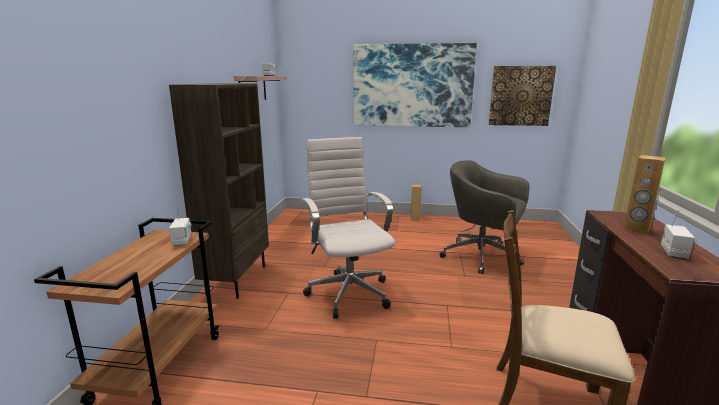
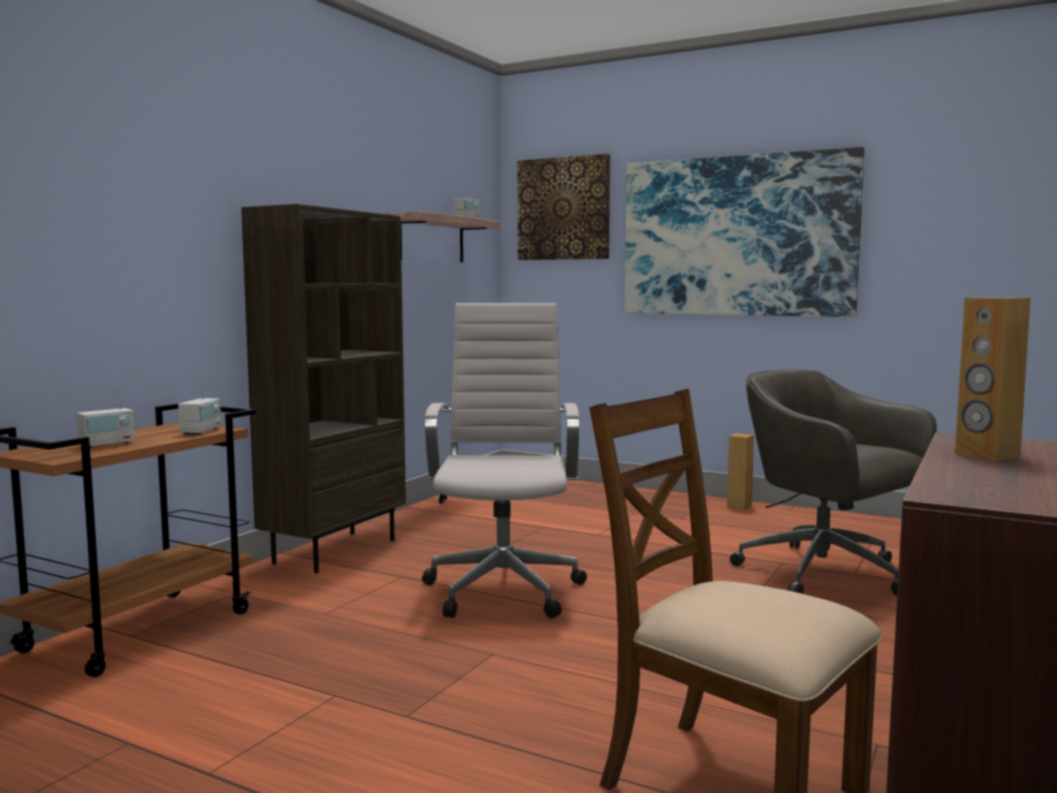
camera: 20 degrees right, 10 degrees down
(520, 96) = (967, 250): picture -> picture (563, 209)
(674, 252) = (997, 479): radio -> radio (107, 444)

